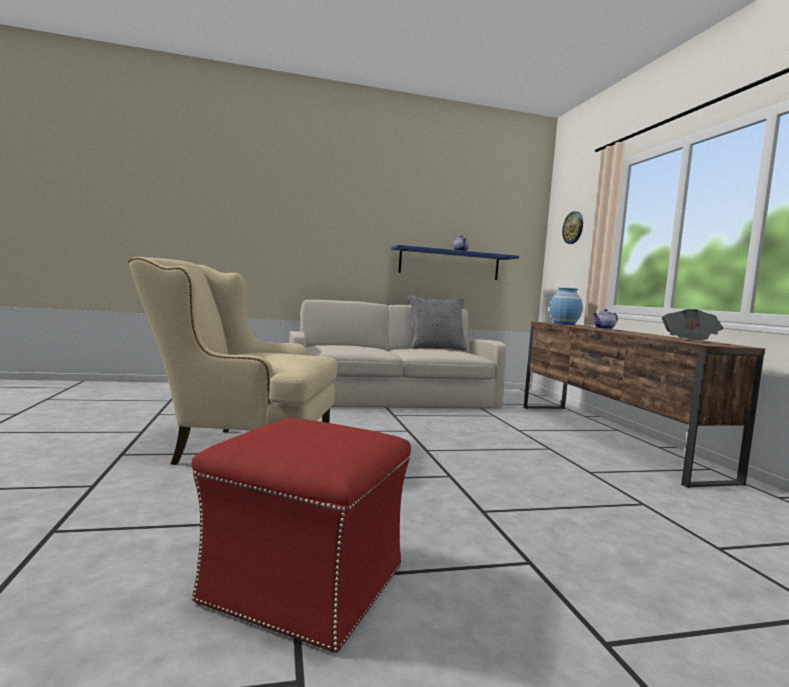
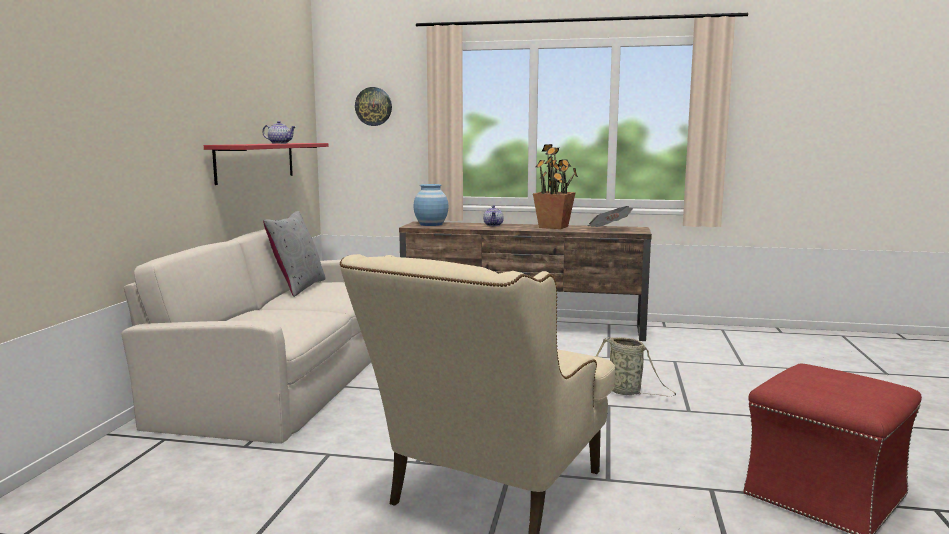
camera: 65 degrees left, 5 degrees up
(449, 264) = (256, 161): blue shelf -> red shelf
(496, 482) = (626, 392): none -> basket
(647, 334) = (554, 227): none -> potted plant

